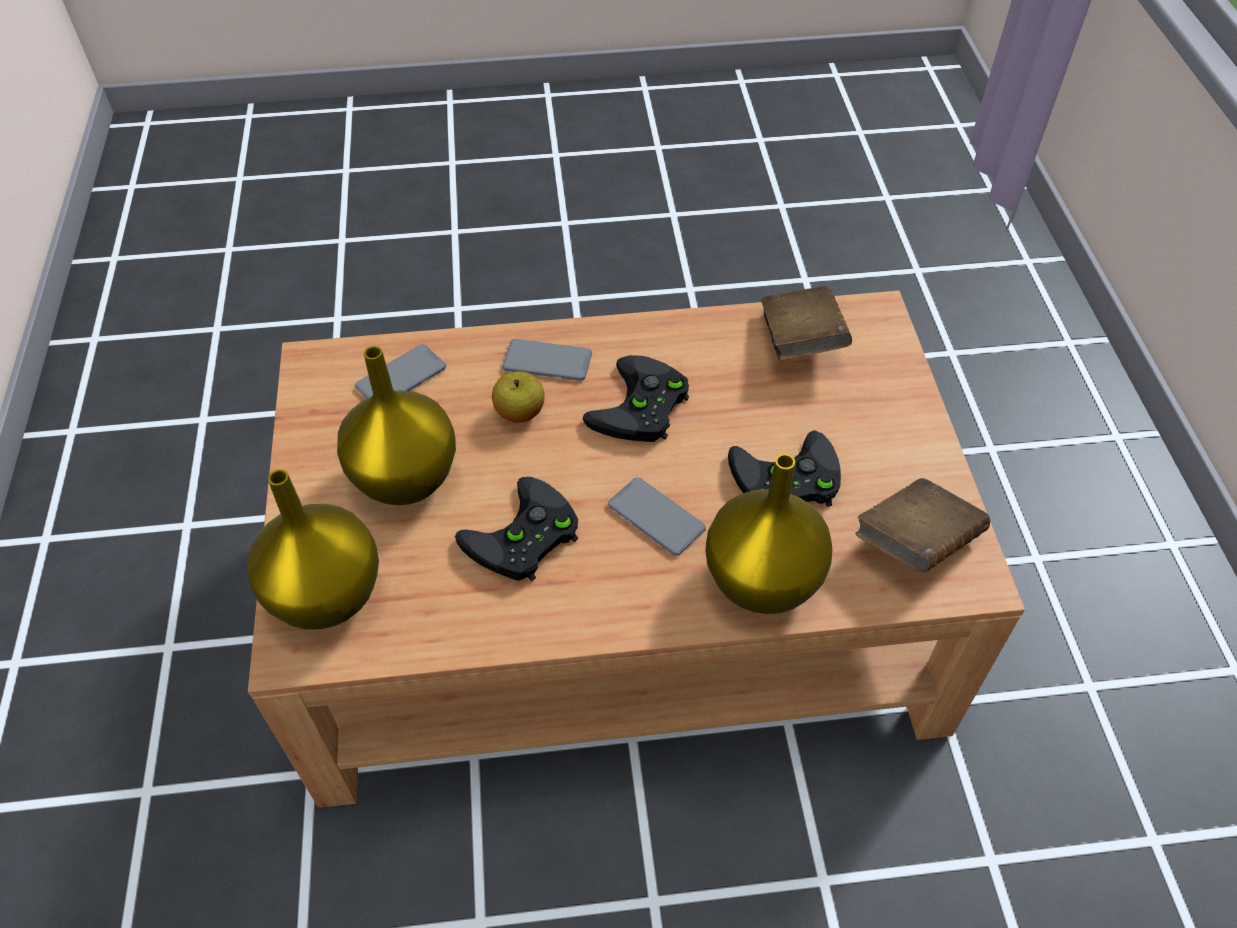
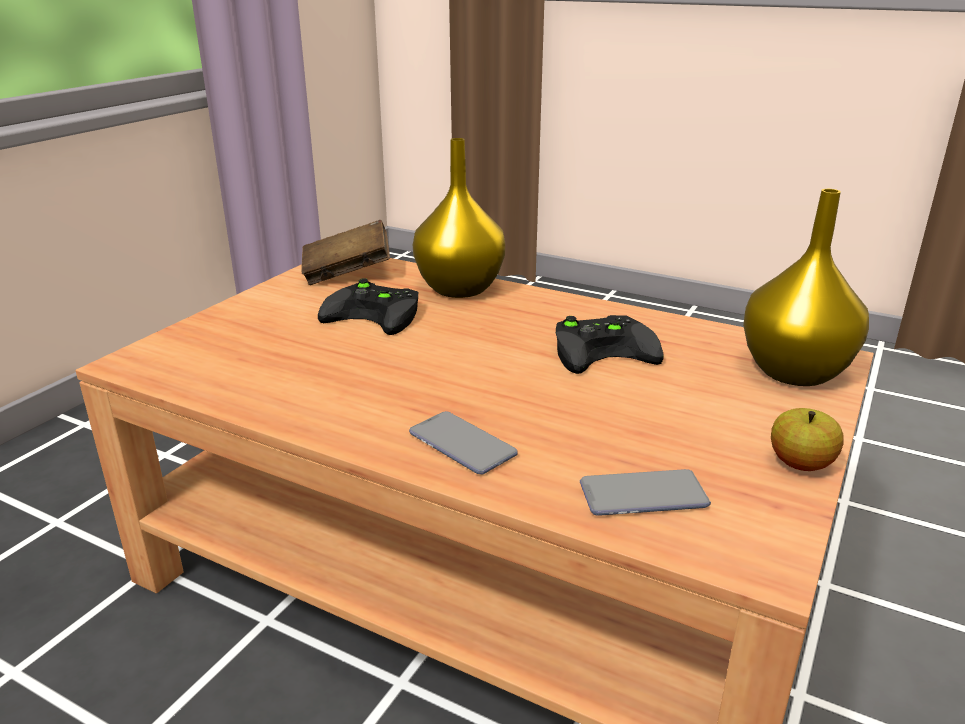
camera: 145 degrees left, 25 degrees down
(403, 480) = (689, 413): yellow vase -> none
(520, 412) = (533, 417): apple -> apple (800, 464)
(641, 409) = (420, 380): black game controller -> none
(656, 517) = (490, 328): phone -> none
(800, 341) = (221, 369): brown book -> none

